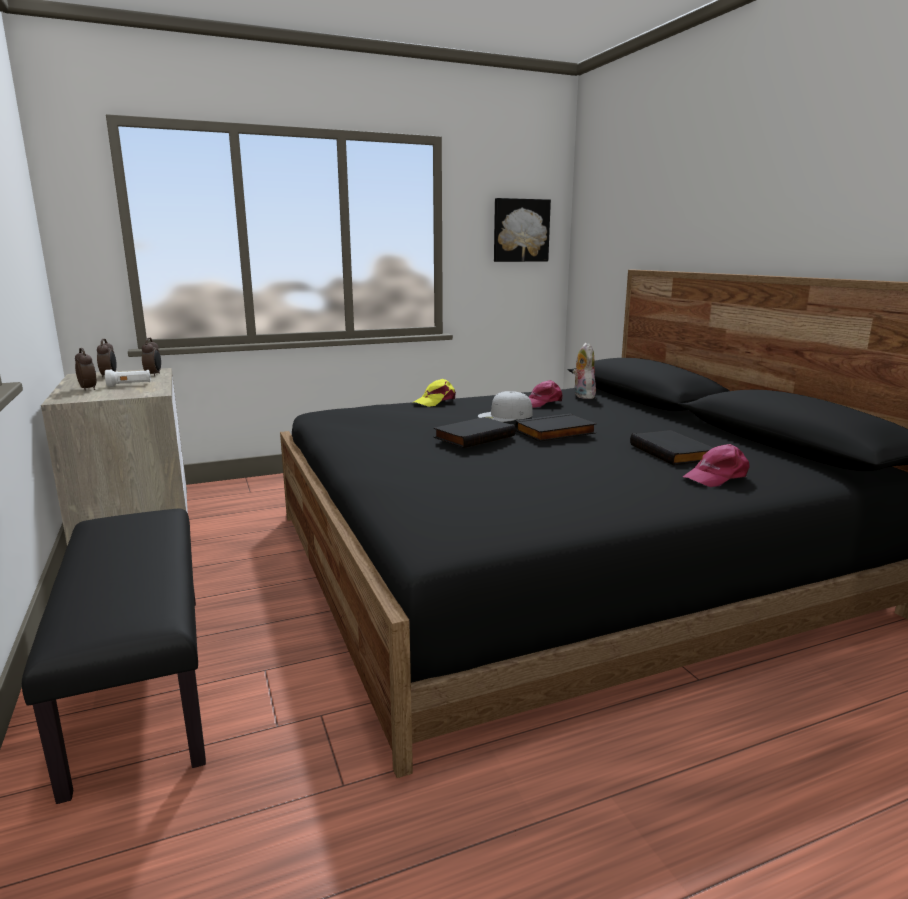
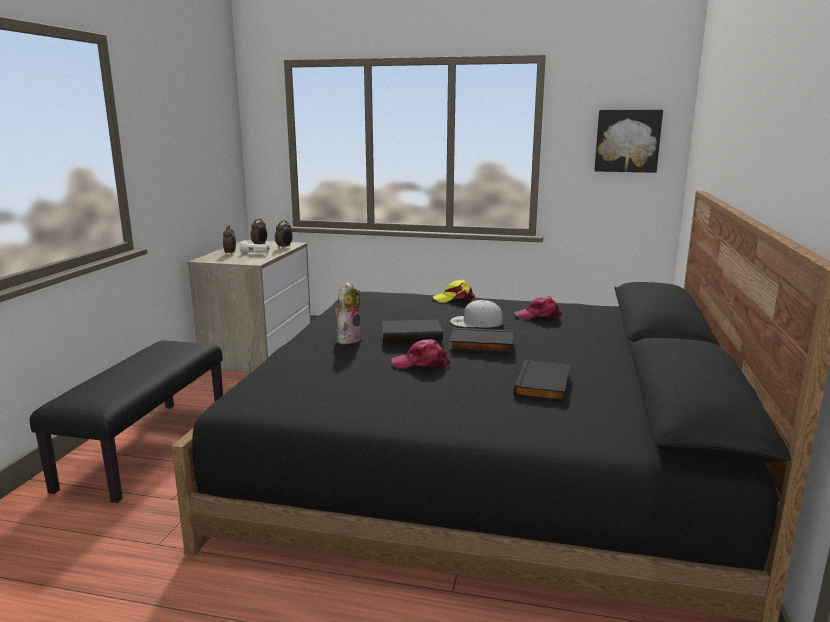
camera: 35 degrees right, 0 degrees up
(582, 396) = (594, 316): plush toy -> plush toy (348, 339)
(716, 477) = (526, 416): pink cap -> pink cap (421, 363)

